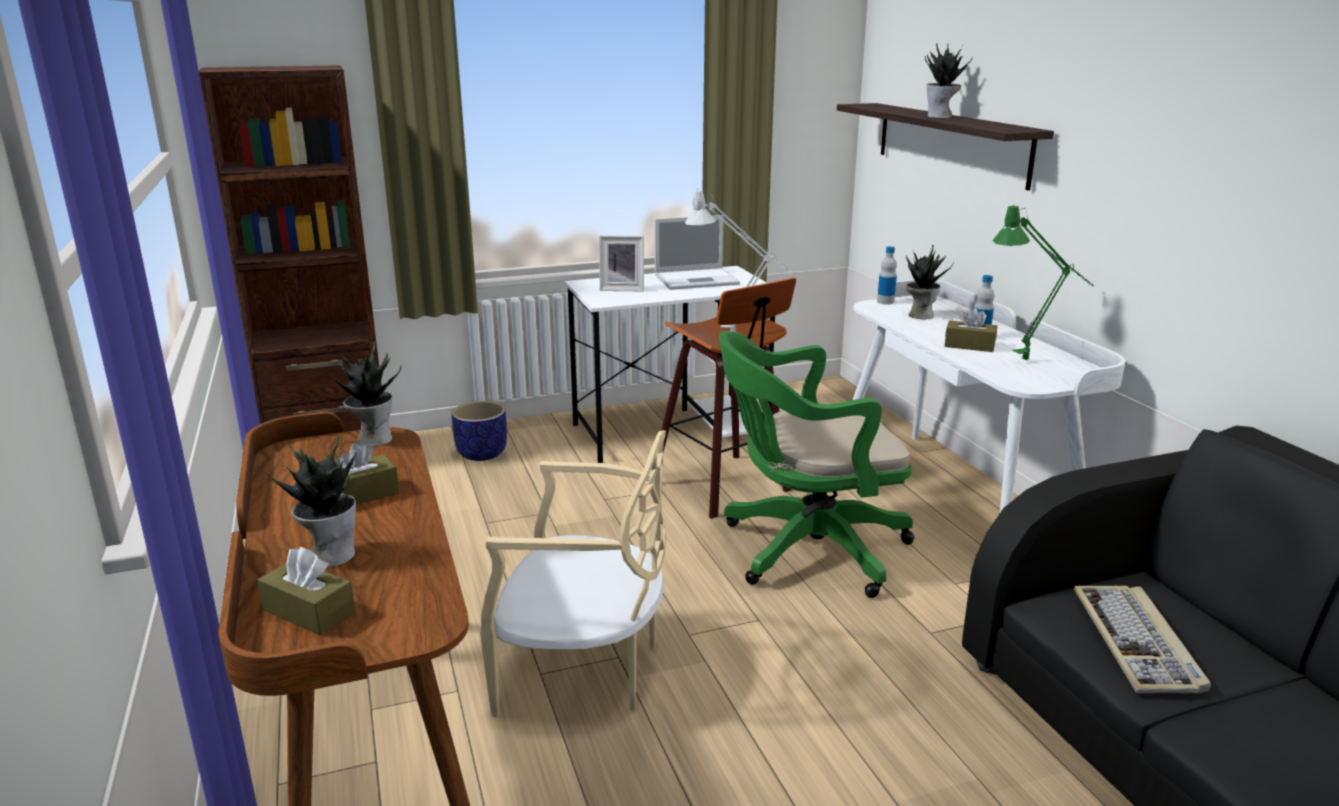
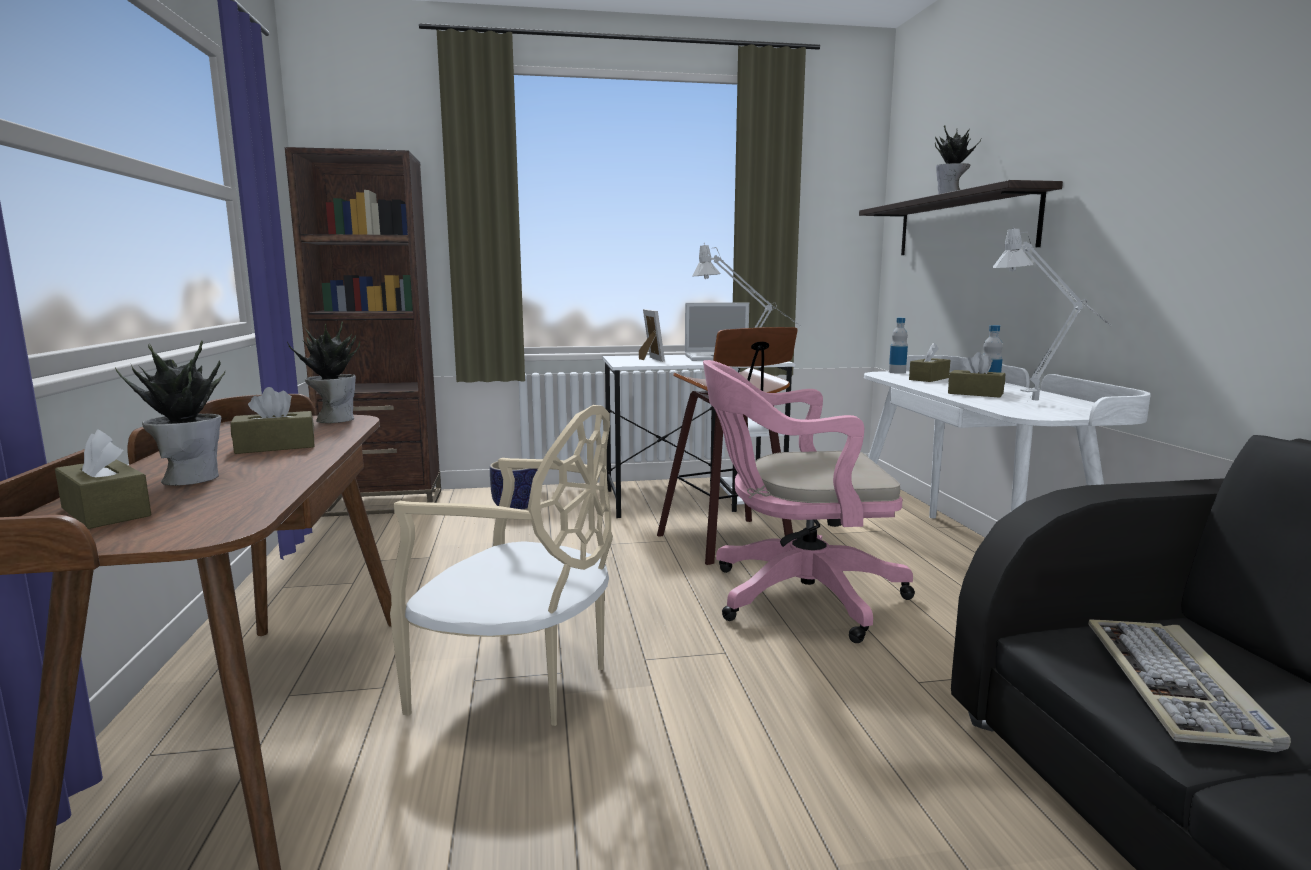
camera: 10 degrees right, 10 degrees down
(622, 289) = (649, 359): picture frame -> picture frame turned 120 degrees counterclockwise
(805, 550) = (795, 596): green office chair -> pink office chair
(919, 315) = (929, 379): potted plant -> brown tissue box
(1031, 360) = (1042, 402): green table lamp -> grey table lamp

